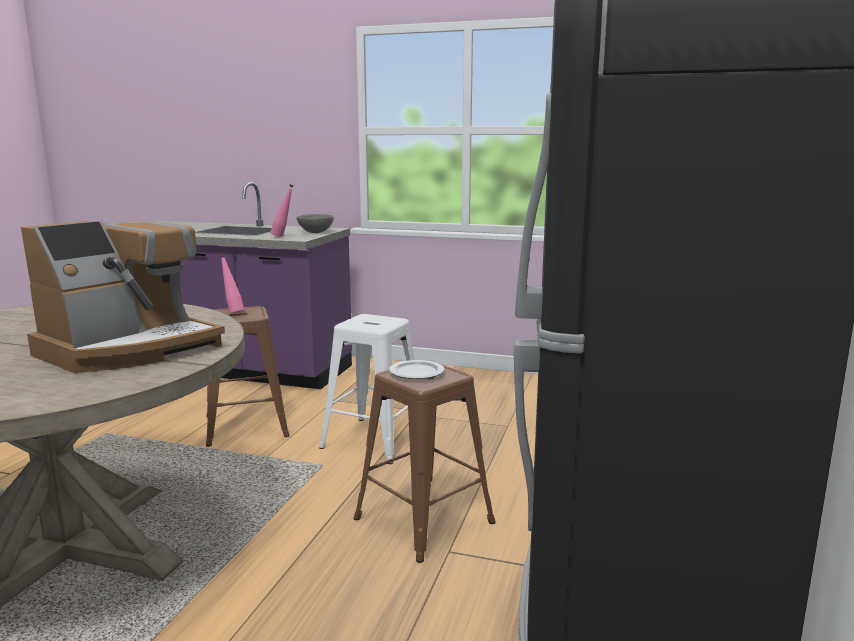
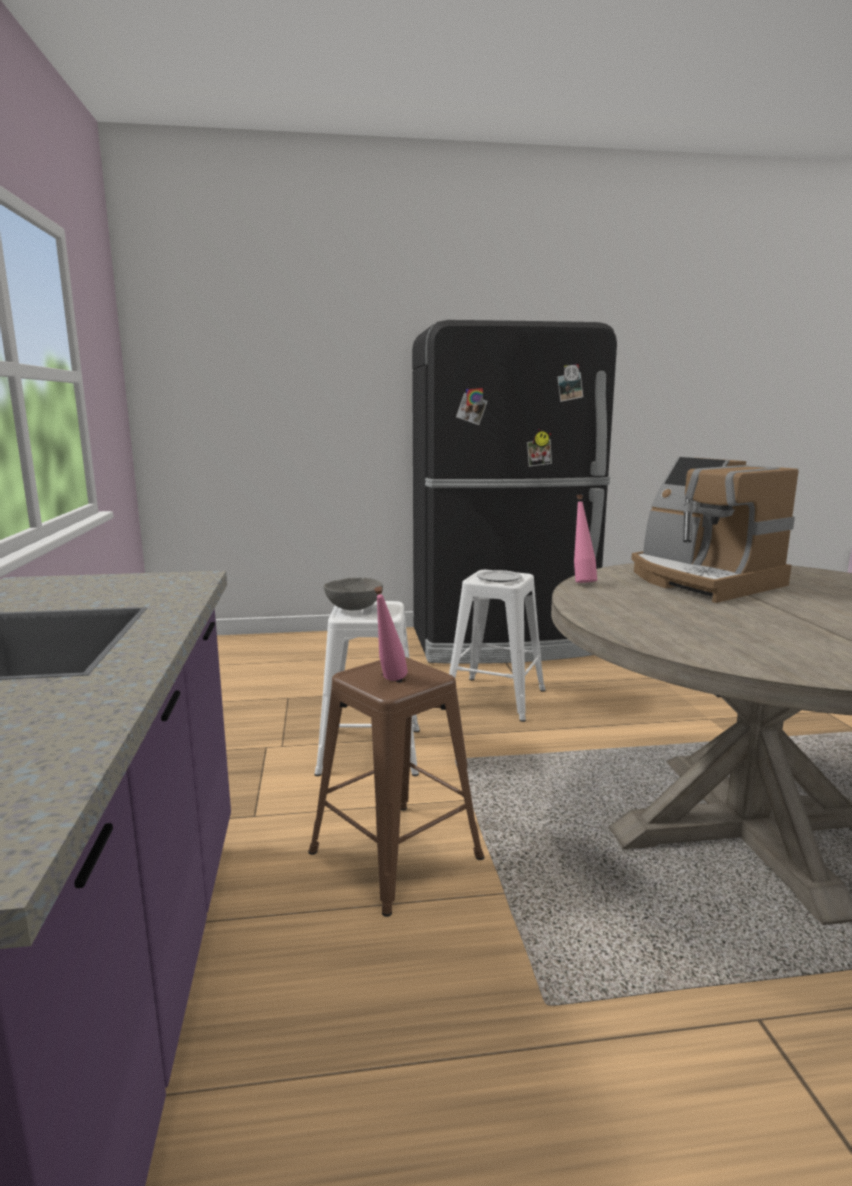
camera: 115 degrees left, 0 degrees up
(130, 349) = (701, 581): coffee machine -> coffee machine turned 135 degrees counterclockwise
(283, 236) = (165, 588): pink bottle -> pink bottle (581, 582)
(316, 232) = (87, 582): grey bowl -> grey bowl (353, 608)
(422, 520) = (496, 699): brown stool -> white stool

